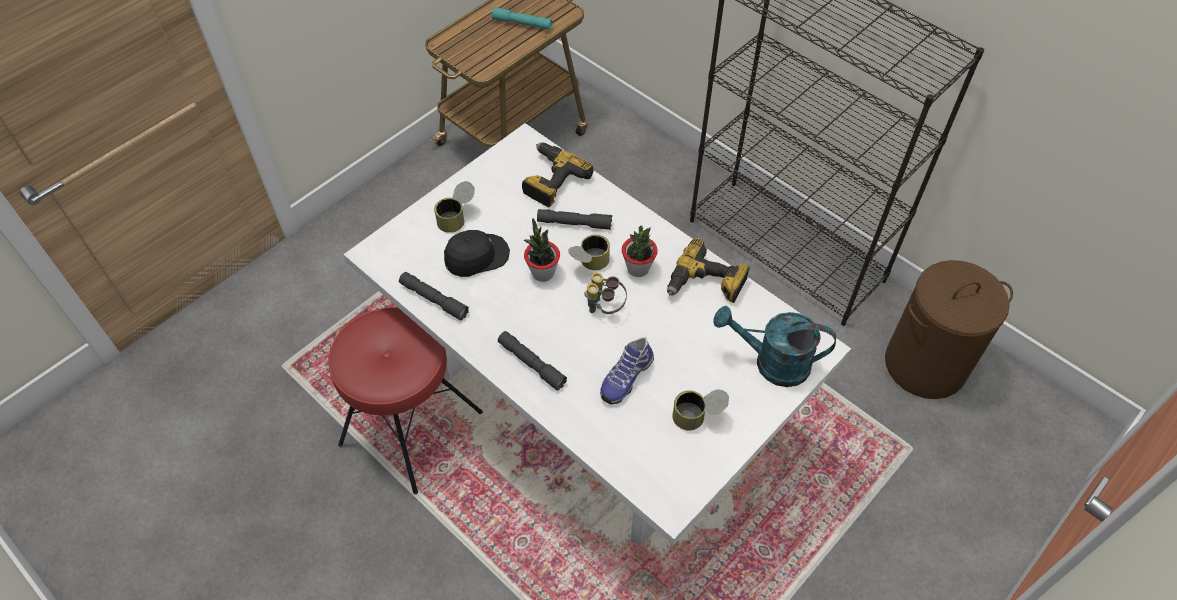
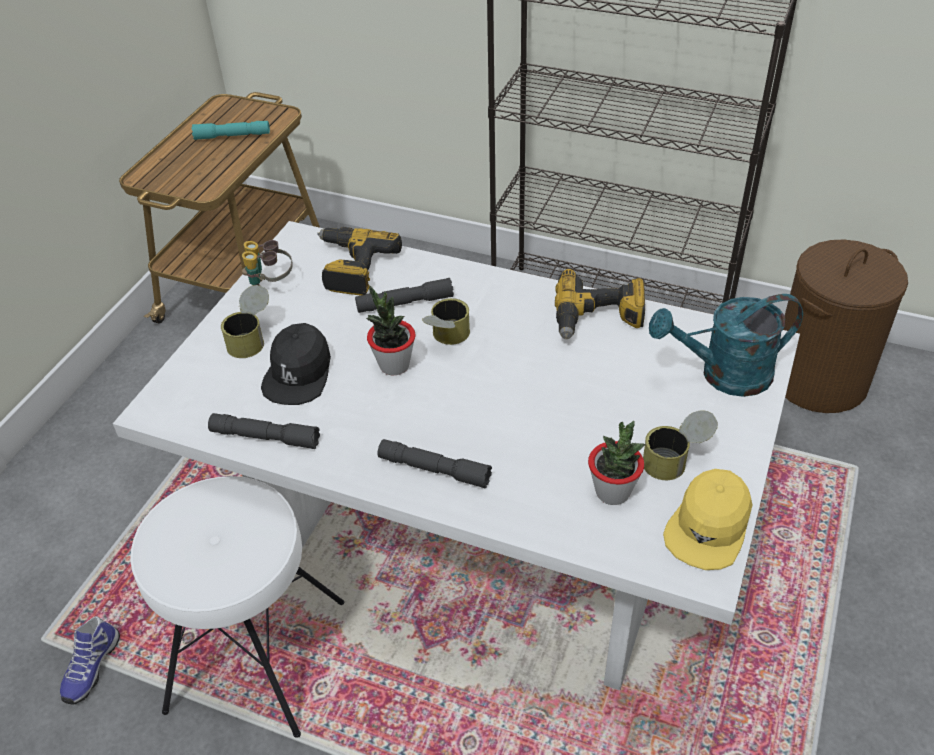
camera: 20 degrees left, 10 degrees down
(410, 428) = (255, 655): red stool -> white stool
(476, 257) = (298, 373): black cap -> black cap turned 150 degrees clockwise
(604, 307) = (492, 379): binoculars -> binoculars (270, 285)
(625, 377) = (562, 446): shoe -> shoe (90, 667)
(638, 268) = (509, 327): potted plant -> potted plant (612, 492)
(692, 474) = (708, 526): none -> yellow cap

